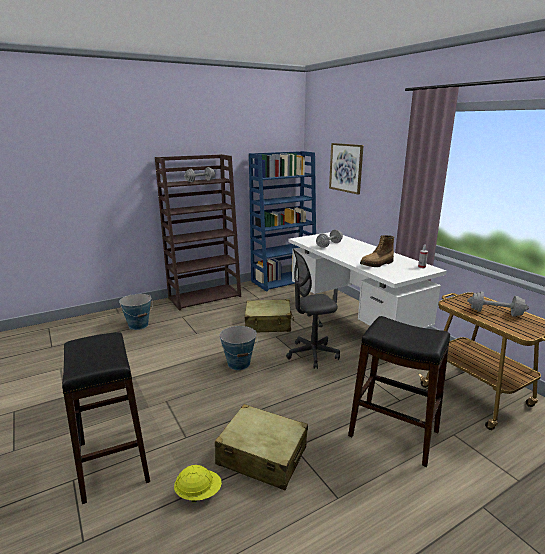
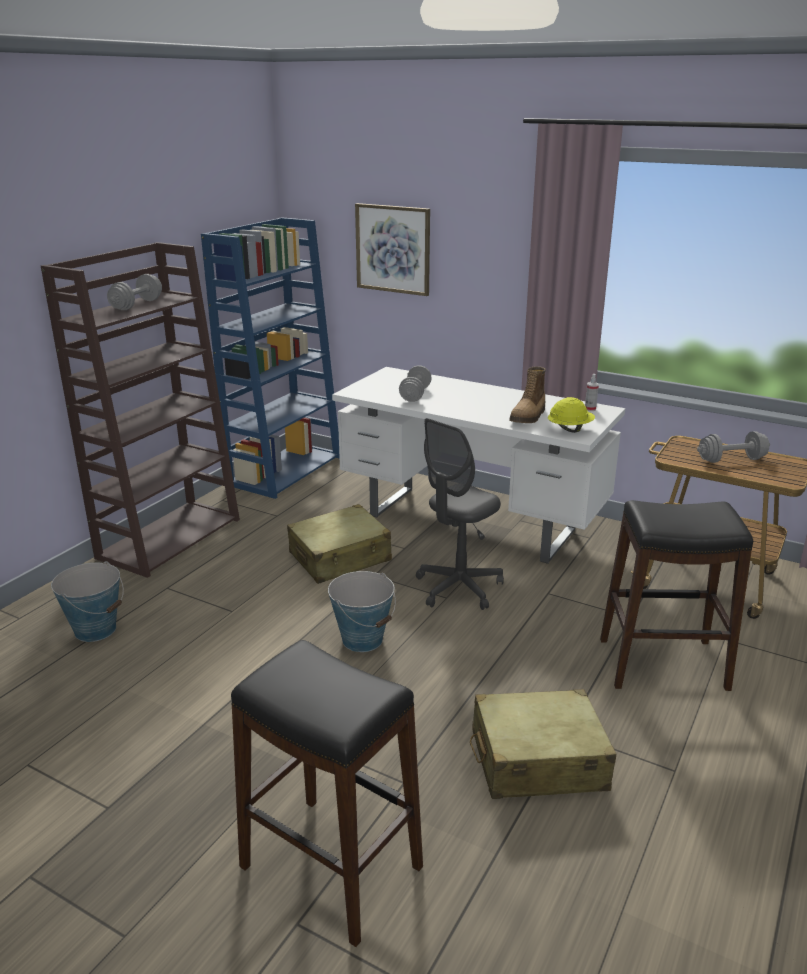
camera: 30 degrees left, 5 degrees up
(198, 493) = (507, 847): yellow hard hat -> yellow hard hat (570, 429)

